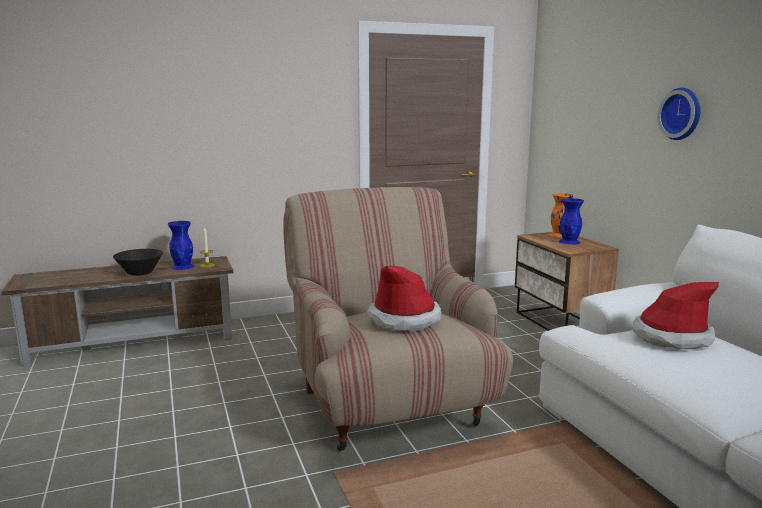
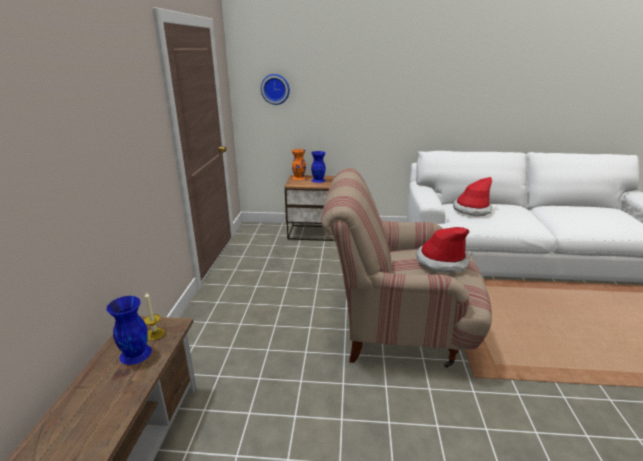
camera: 65 degrees left, 10 degrees up
(140, 273) = (119, 397): black bowl -> none
(682, 114) = (381, 89): wall clock -> wall clock (275, 89)

